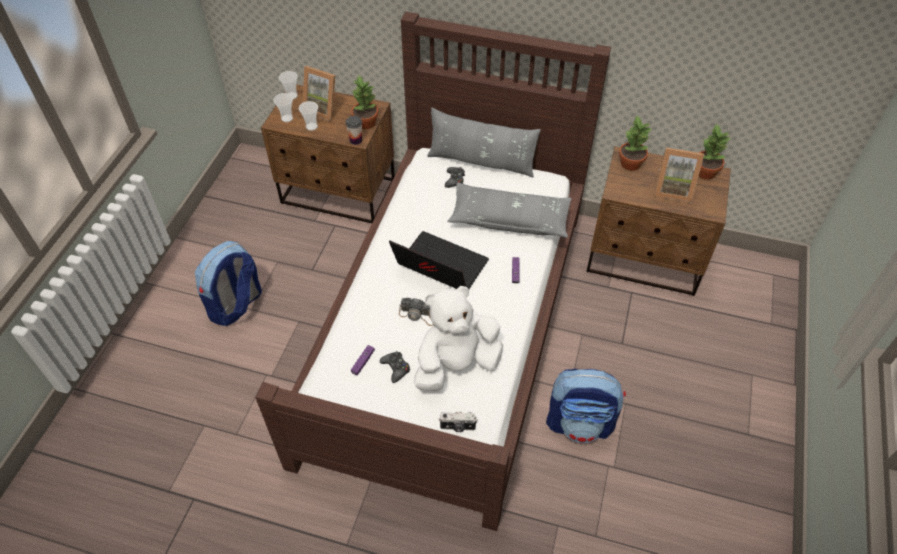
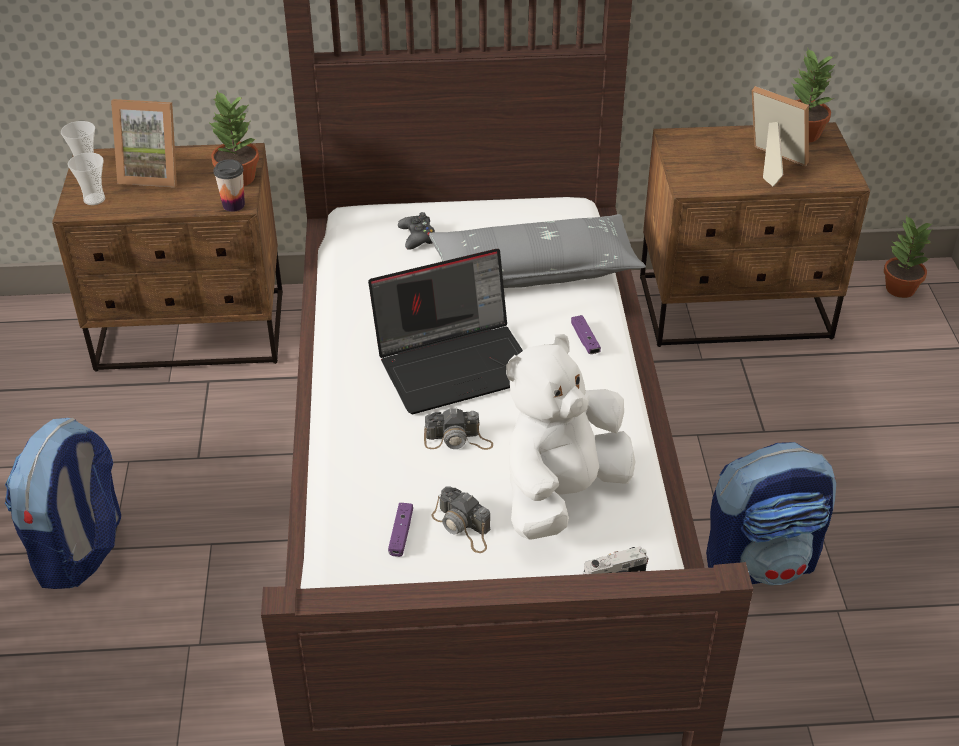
camera: 20 degrees left, 10 degrees down
(311, 126) = (145, 202): cup -> none
(396, 368) = (463, 527): black game controller -> camera
(439, 267) = (457, 363): laptop -> laptop turned 150 degrees clockwise
(481, 162) = (445, 204): grey pillow -> none
(630, 163) = (689, 145): potted plant -> potted plant (899, 288)
(673, 189) = (771, 164): picture frame -> picture frame turned 135 degrees counterclockwise

